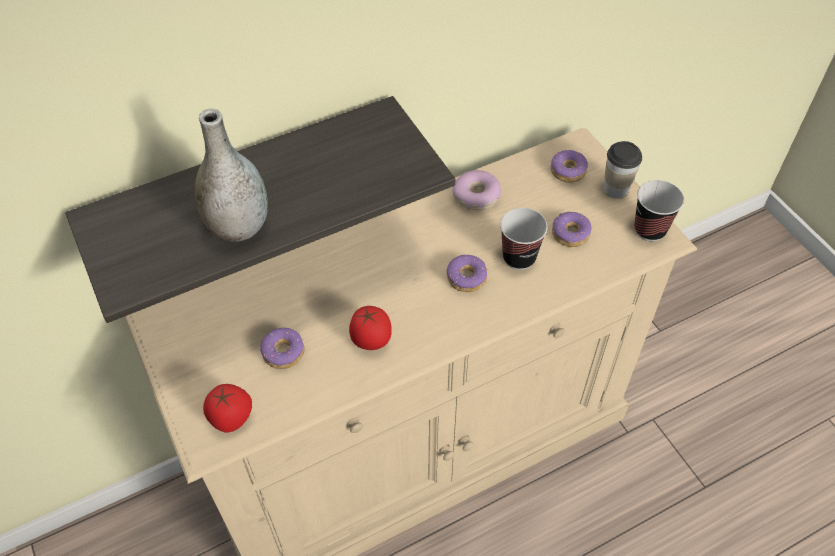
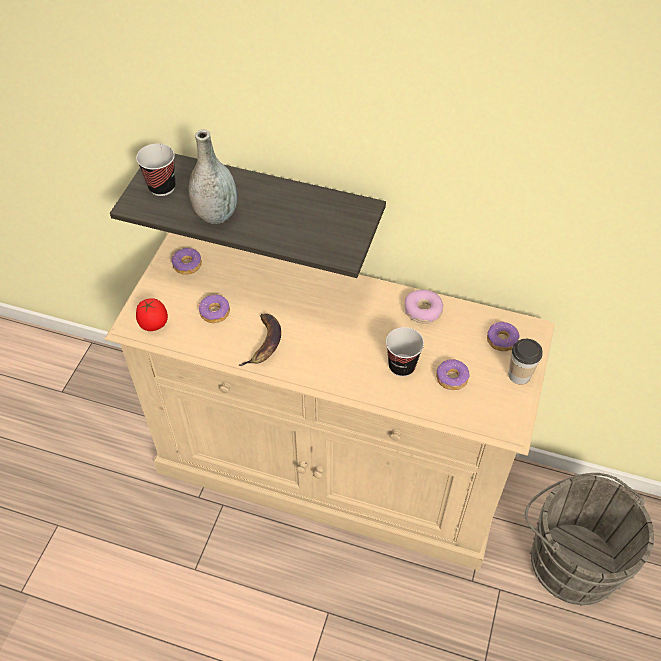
camera: 45 degrees right, 0 degrees up
(371, 340) = (264, 343): tomato -> banana
(467, 278) = (356, 353): donut -> donut (187, 265)
(650, 229) = (507, 417): cup -> cup (162, 187)
(670, 347) = (570, 558): none -> grey bucket

